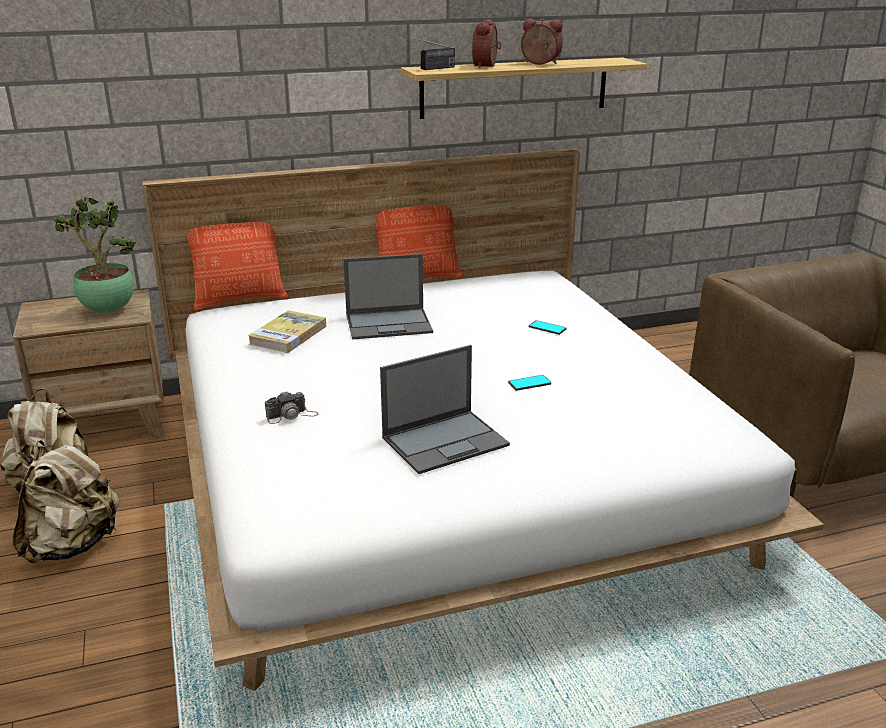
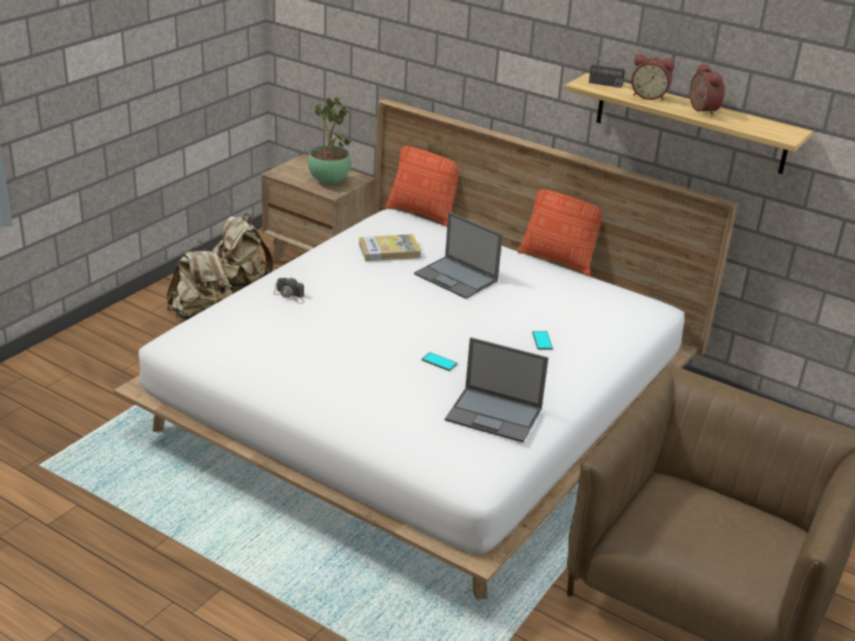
camera: 50 degrees right, 5 degrees up
(446, 441) = (322, 358): laptop -> laptop (495, 415)
(487, 66) = (649, 96): alarm clock -> alarm clock turned 135 degrees counterclockwise

